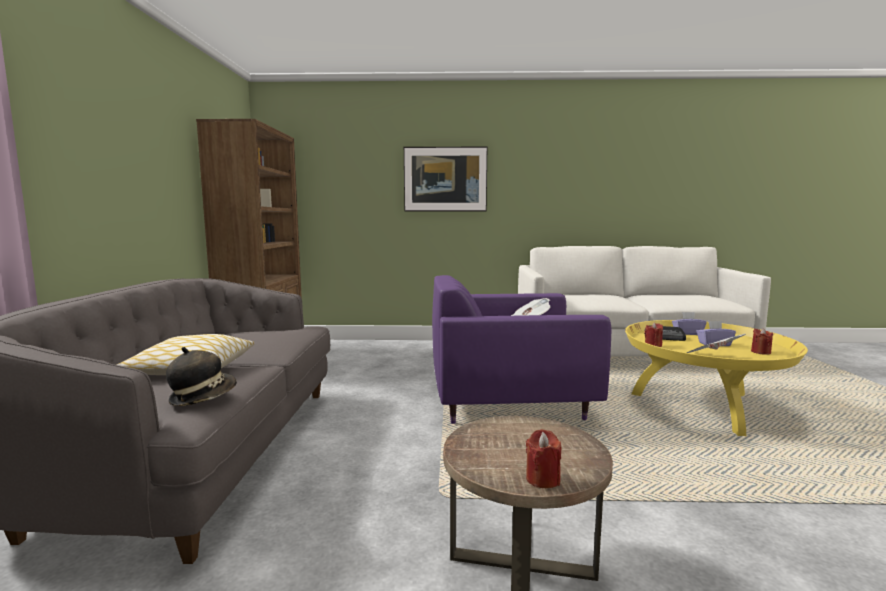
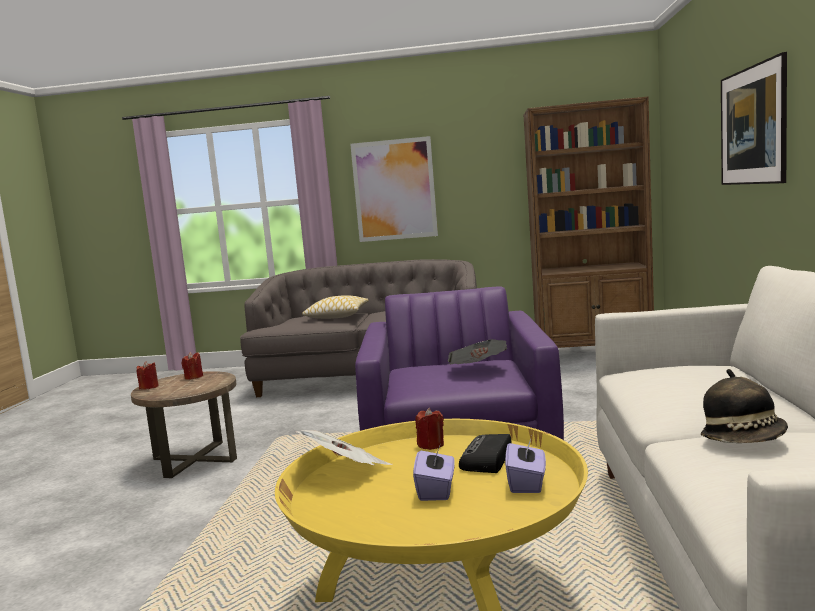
camera: 95 degrees right, 0 degrees up
(90, 176) = (394, 190): none -> picture
(203, 397) = (283, 324): hat -> hat (744, 440)
(760, 352) = (374, 519): red candle -> red candle (193, 377)

